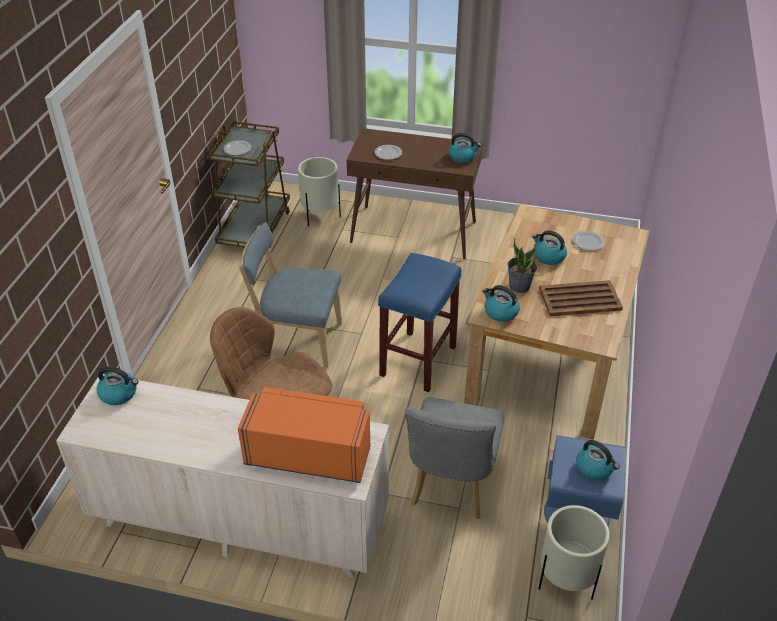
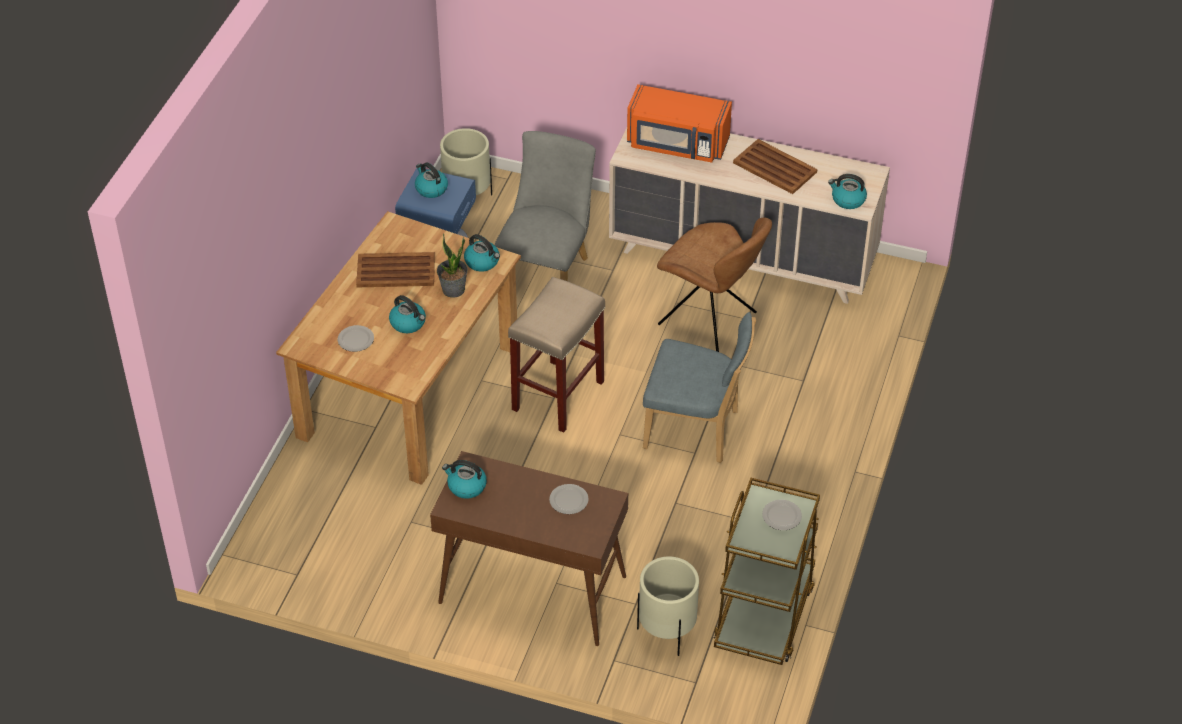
camera: 175 degrees left, 5 degrees up
(194, 430) = (774, 167): none -> brown tray
(418, 360) = (558, 397): blue stool -> beige stool

